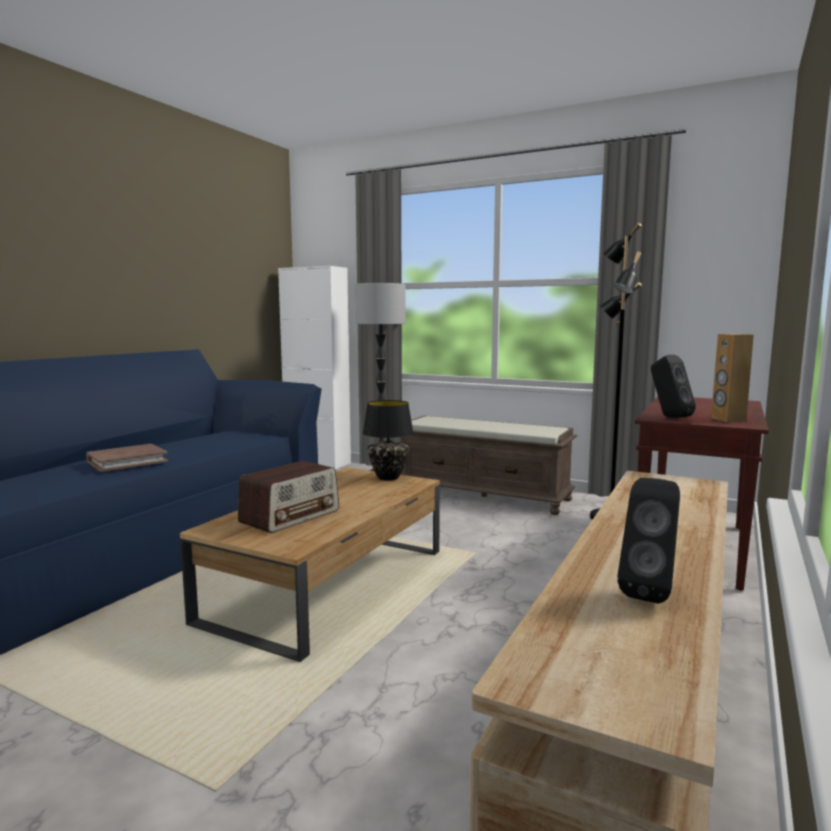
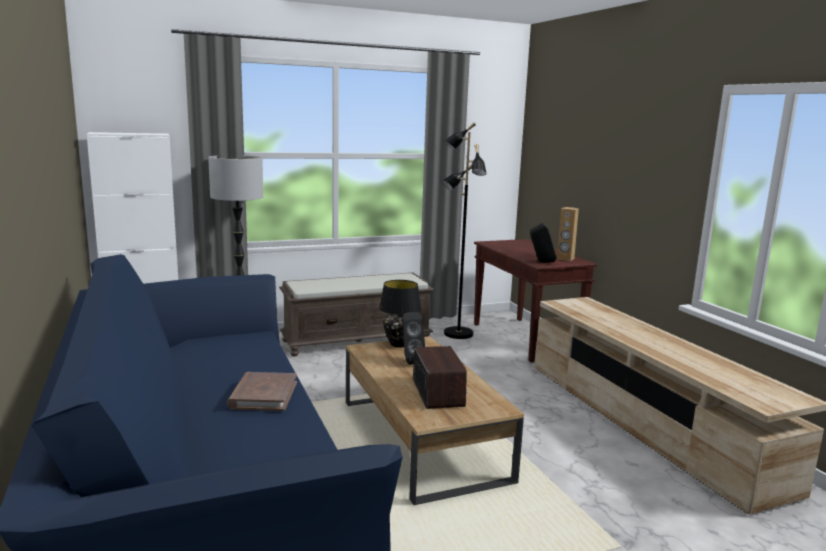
camera: 50 degrees left, 5 degrees up
(649, 592) = (705, 361): black speaker -> black speaker (410, 360)

